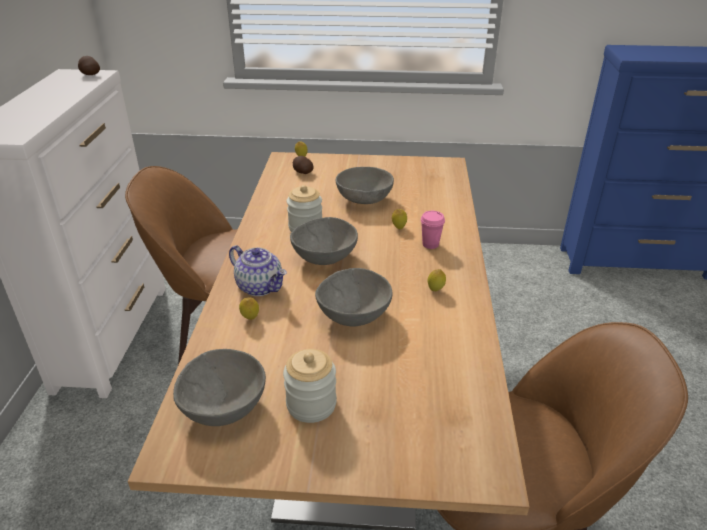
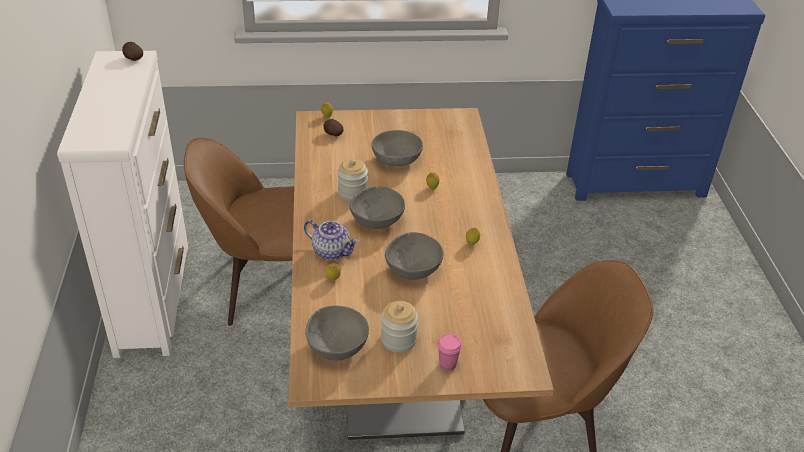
camera: 10 degrees left, 5 degrees up
(430, 244) = (461, 202): pink cup -> pink cup (447, 364)

